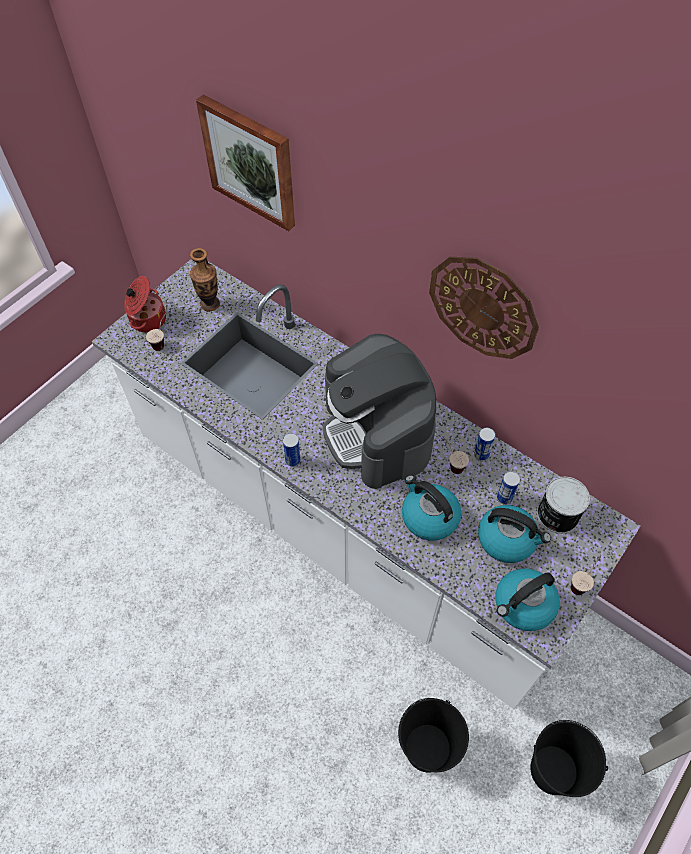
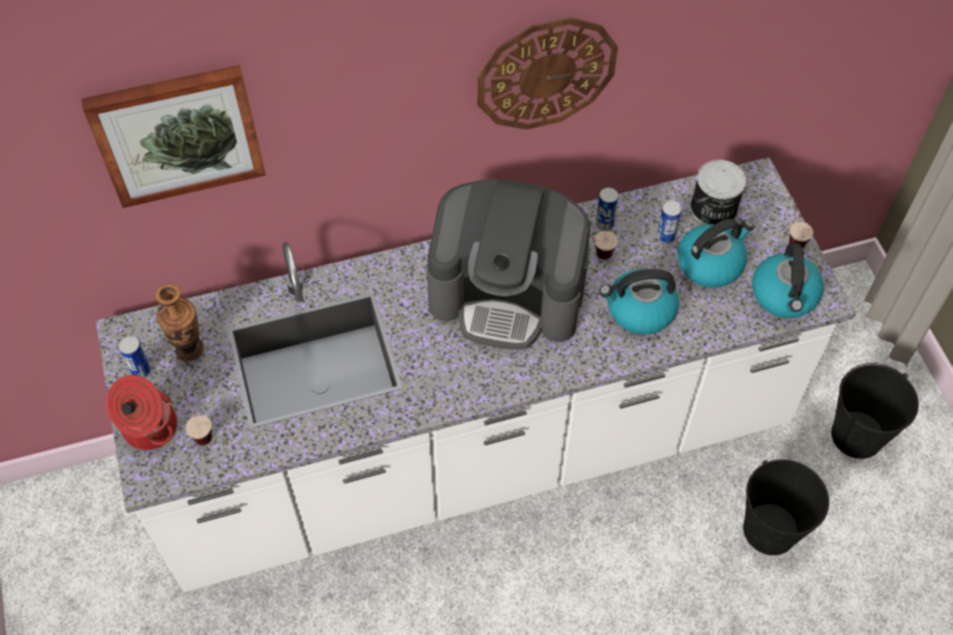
camera: 55 degrees left, 0 degrees up
(293, 460) = (479, 389): can -> can (141, 371)

